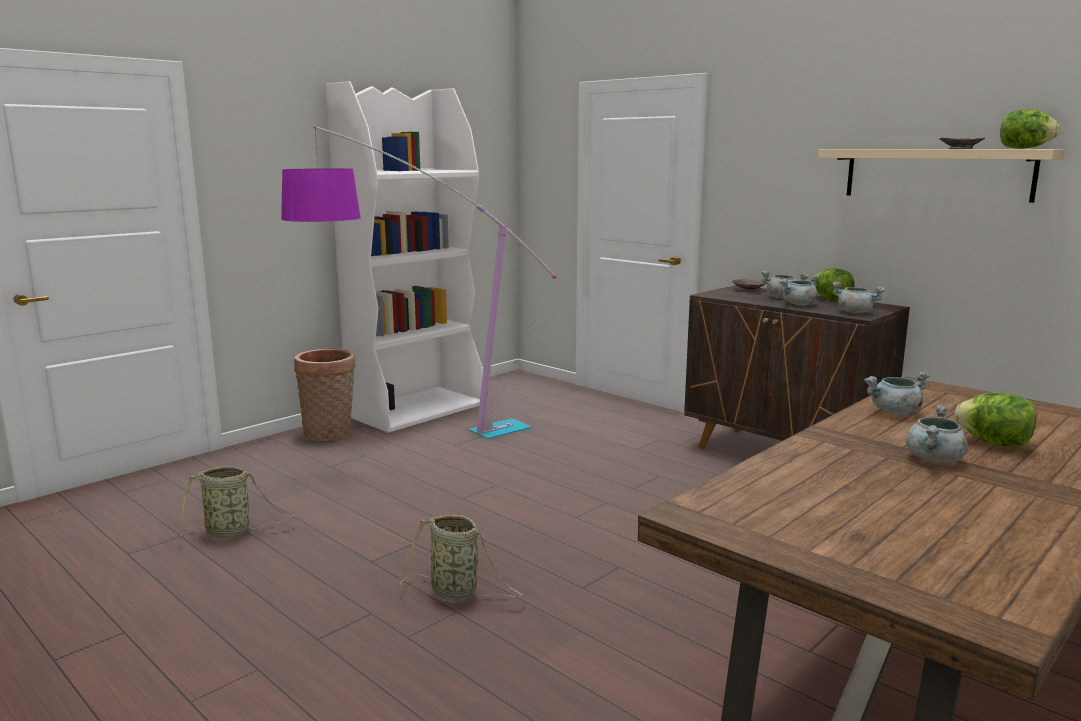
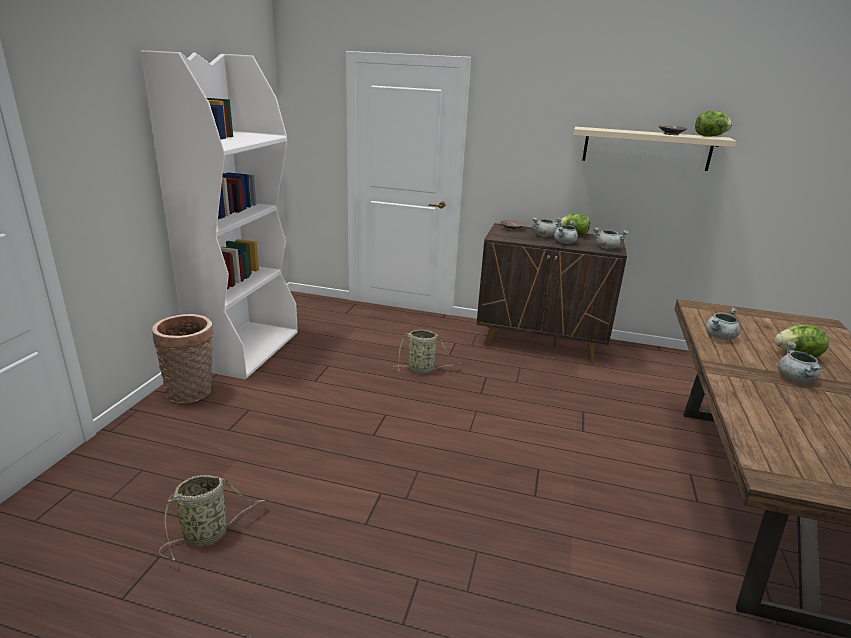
camera: 30 degrees left, 10 degrees up
(416, 450) = (287, 393): floor lamp -> none
(458, 593) = (460, 532): basket -> basket (423, 369)

